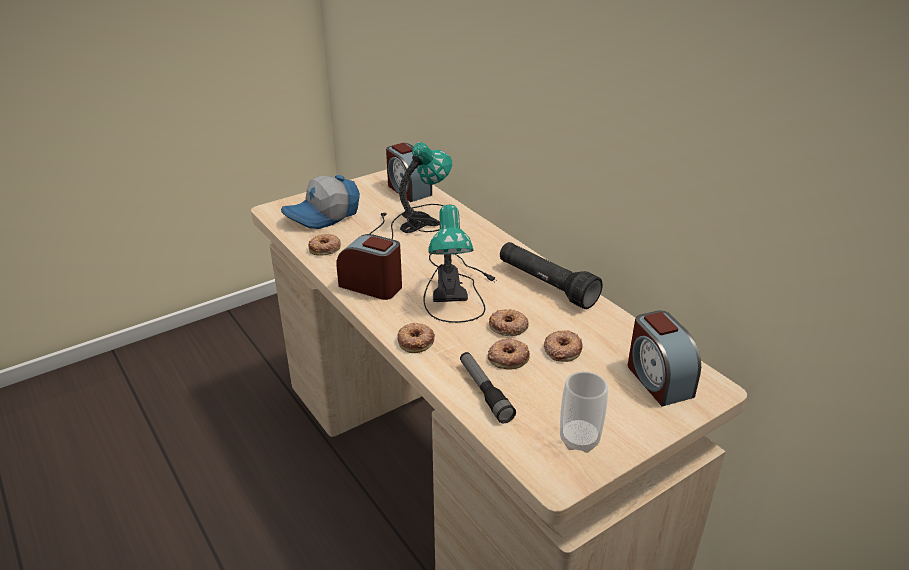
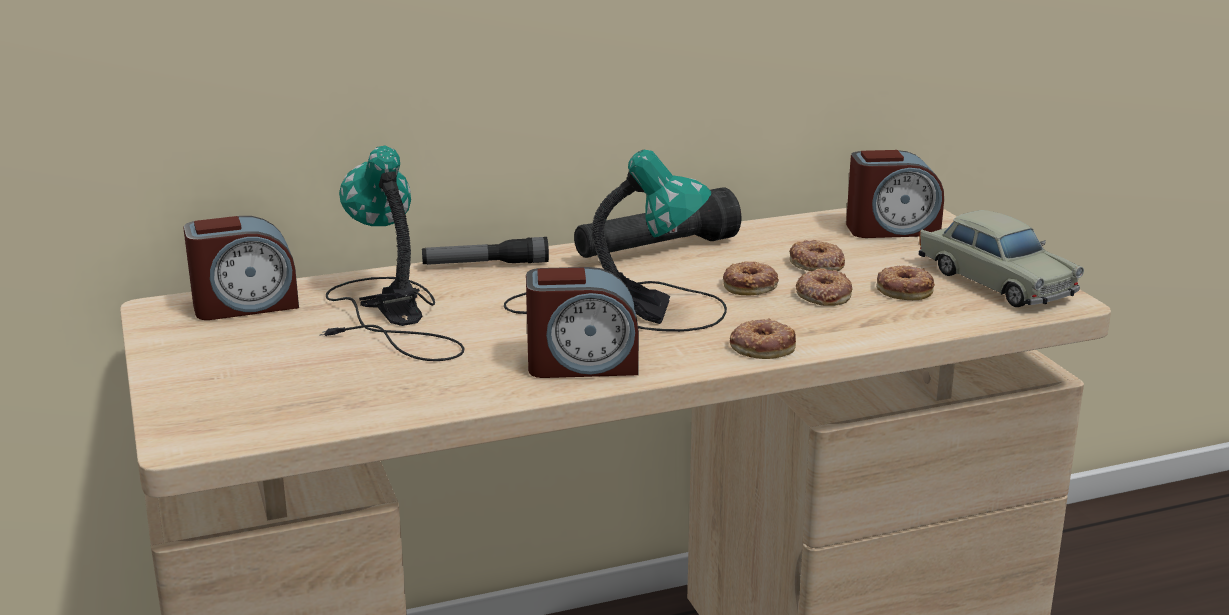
camera: 75 degrees left, 10 degrees down
(324, 216) = (275, 389): cap -> none
(325, 248) = (415, 395): donut -> donut (905, 289)
(372, 285) = (582, 364): alarm clock -> alarm clock turned 135 degrees counterclockwise
(484, 392) = (896, 317): flashlight -> flashlight (485, 264)
(579, 439) = (995, 281): cup -> beige toy car

